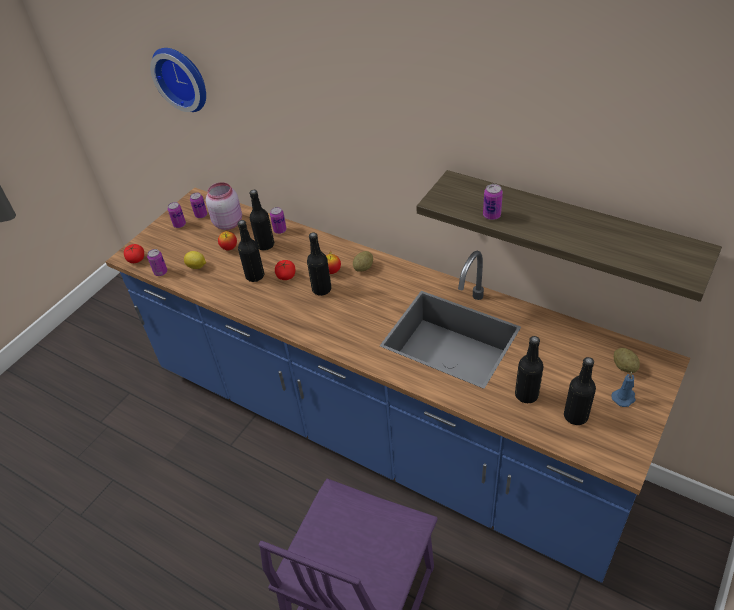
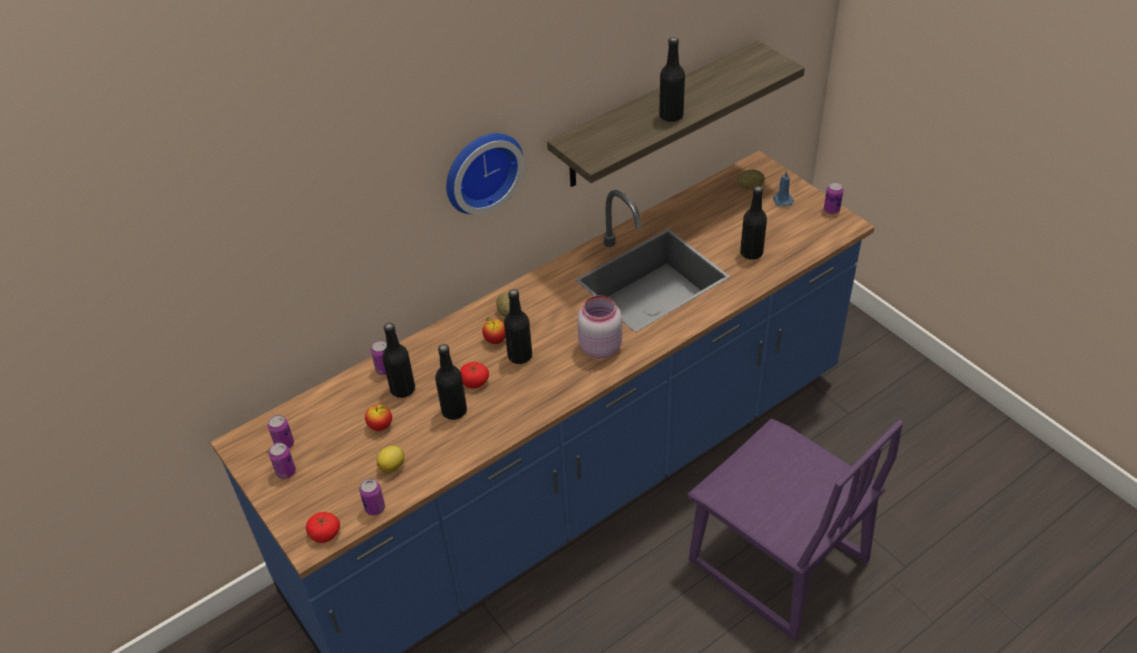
camera: 70 degrees left, 0 degrees up
(183, 77) = (181, 286): wall clock -> wall clock (480, 170)
(228, 222) = (326, 417): pink jar -> pink jar (599, 347)
(491, 215) = (640, 134): can -> can (831, 210)
(575, 416) = (788, 233): black bottle -> black bottle (671, 116)

